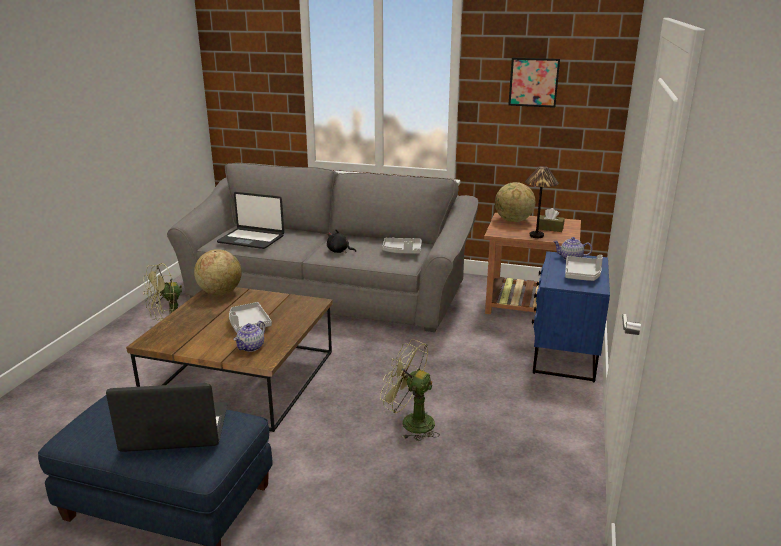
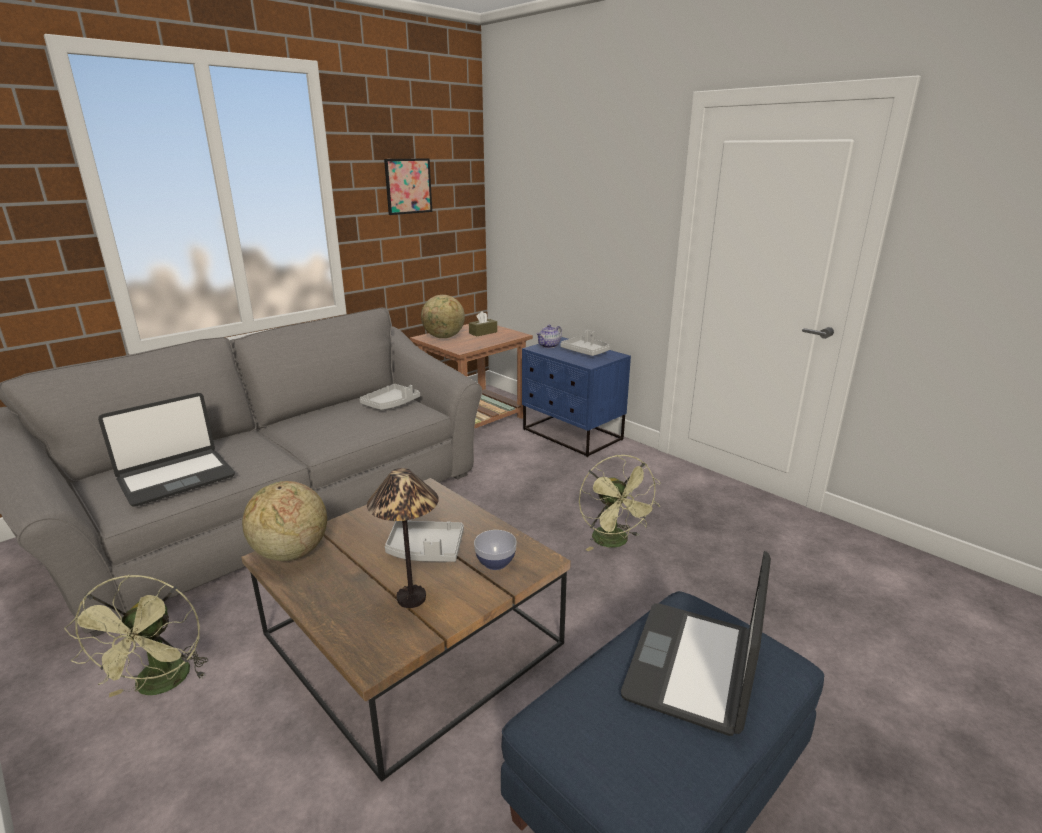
camera: 60 degrees left, 0 degrees up
(251, 347) = (495, 562): teapot -> bowl
(339, 251) = (330, 434): black plush toy -> none
(410, 422) = (615, 542): green fan -> green fan turned 75 degrees counterclockwise
(536, 236) = (491, 340): table lamp -> table lamp (411, 599)

